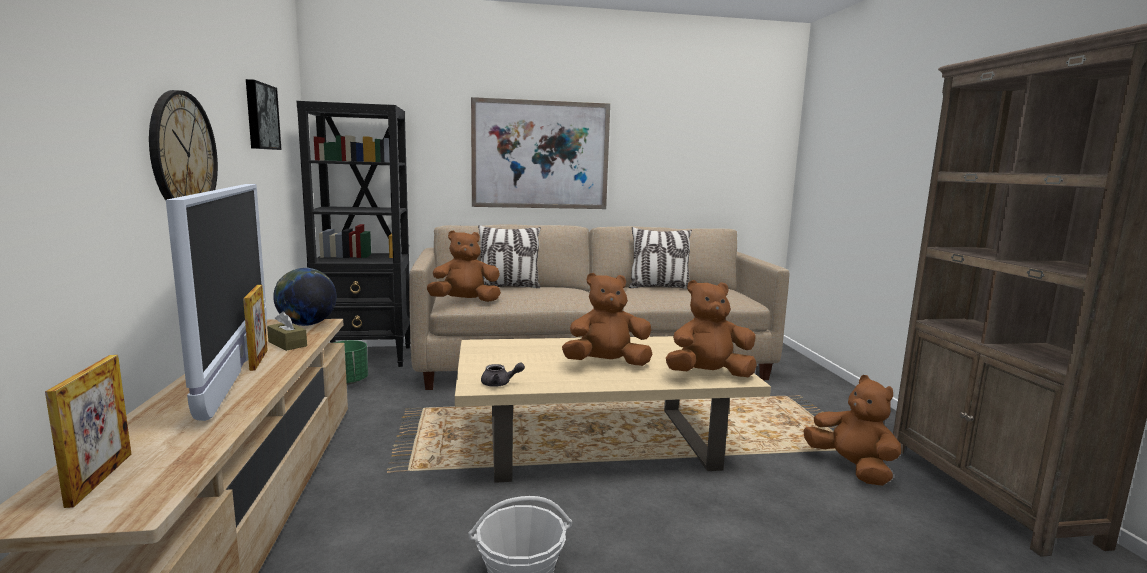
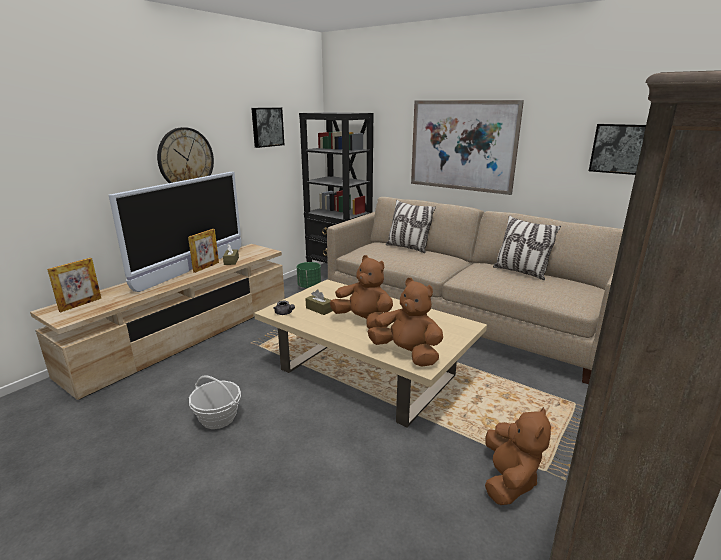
camera: 45 degrees right, 10 degrees up
(307, 324) = (260, 251): globe -> none
(465, 301) = (362, 253): brown plush toy -> none
(531, 368) = (319, 309): none -> brown tissue box
(704, 154) = (619, 148): none -> picture

